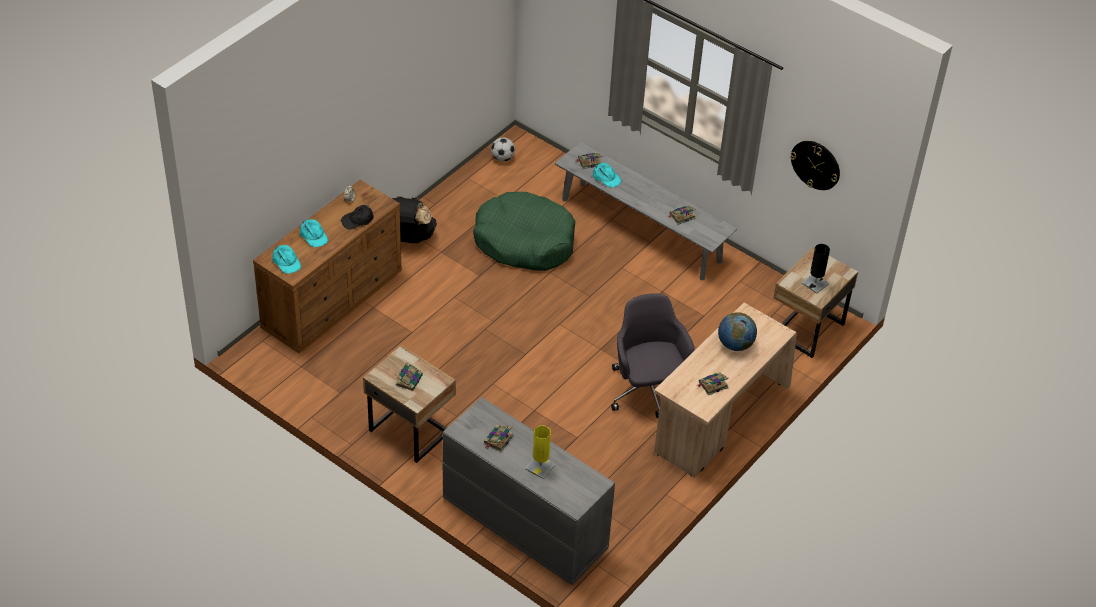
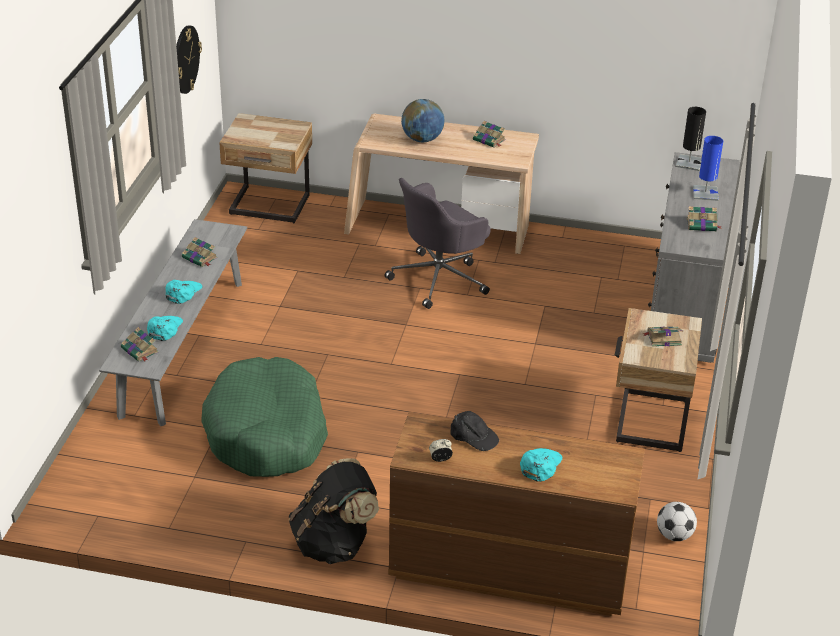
camera: 115 degrees left, 10 degrees down
(286, 262) = (610, 471): turquoise cap -> turquoise cap (183, 292)
(502, 158) = (103, 508): football -> football (674, 535)
(540, 467) = (705, 193): yellow table lamp -> blue table lamp
(815, 283) = (277, 131): black table lamp -> black table lamp (689, 163)

